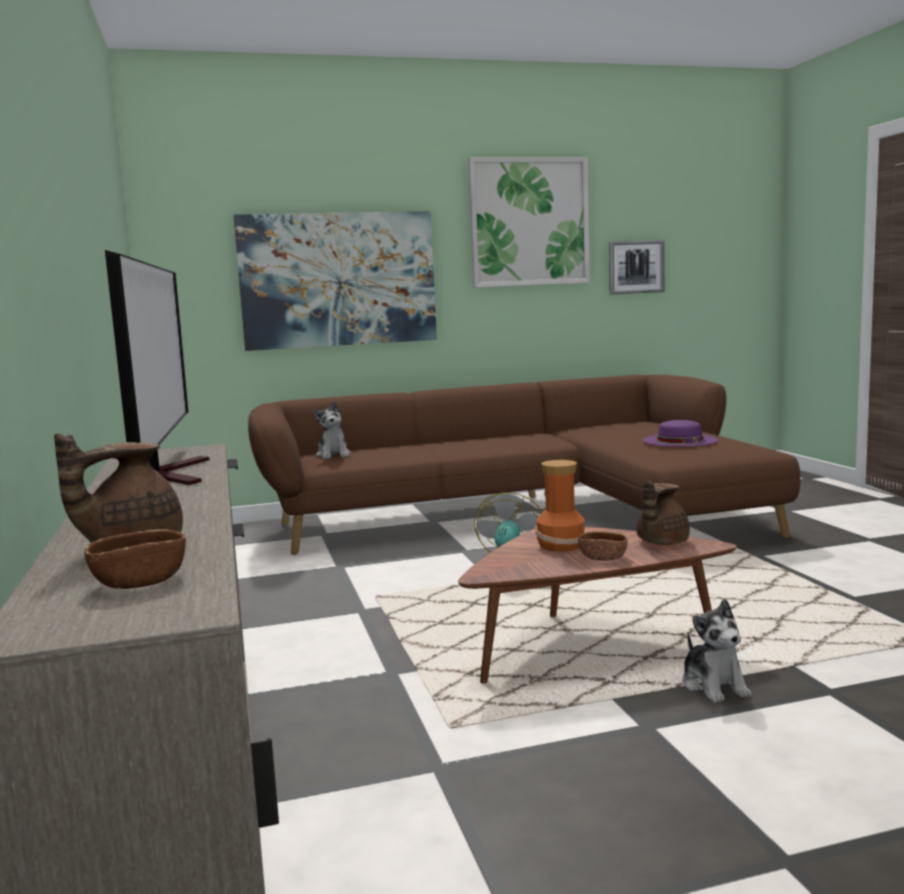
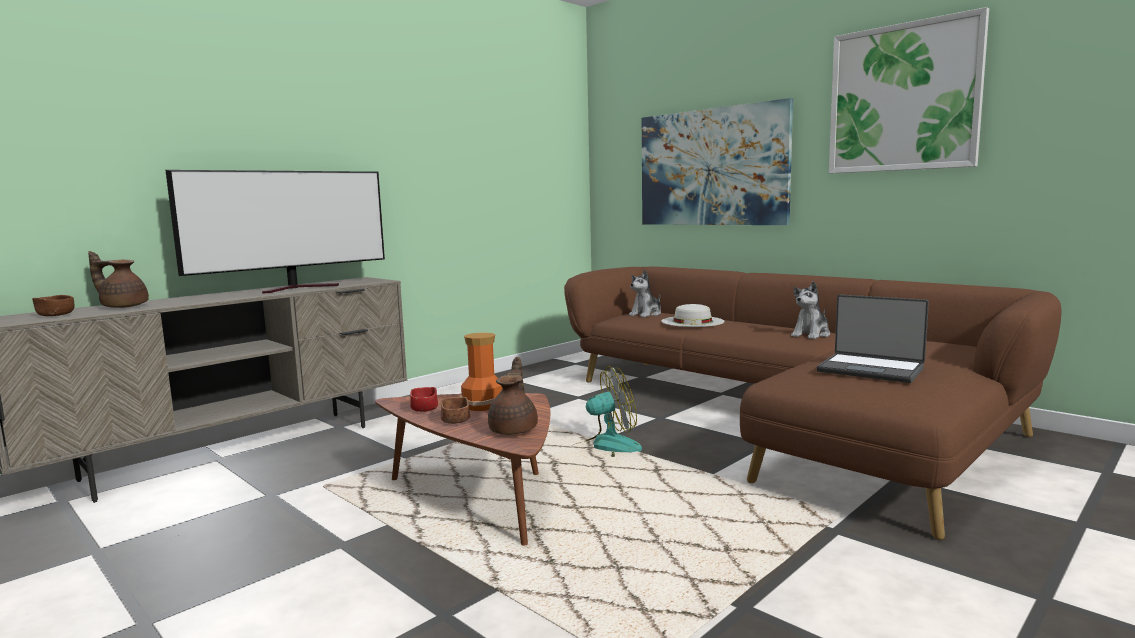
camera: 60 degrees right, 0 degrees up
(409, 449) = (692, 321): none -> white hat
(540, 565) = (424, 409): none -> red bowl
(635, 267) = (1060, 144): picture -> none
(660, 542) = (514, 429): brown teapot -> brown teapot turned 90 degrees clockwise
(680, 440) = (871, 369): purple hat -> laptop
(714, 686) = (430, 558): plush toy -> plush toy (811, 335)

